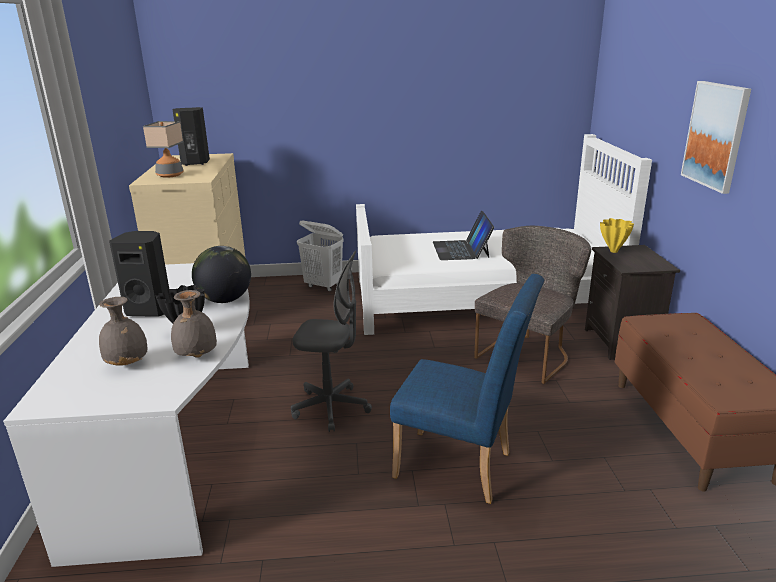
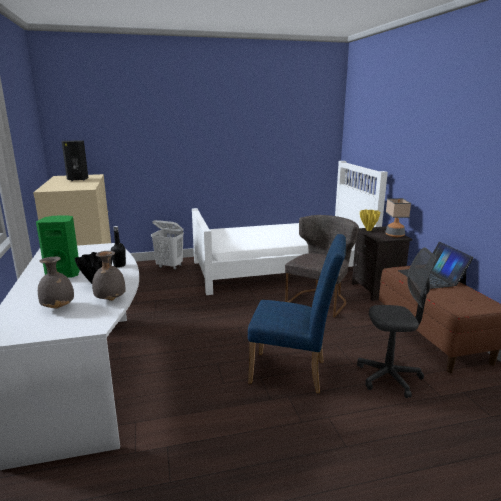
camera: 10 degrees left, 5 degrees down
(150, 310) = (64, 274): black speaker -> green speaker
(170, 175) = (62, 186): table lamp -> table lamp (394, 235)
(225, 300) = (119, 265): globe -> black bottle
(331, 408) = (194, 342): grey office chair -> grey office chair (389, 377)
(461, 250) = (267, 235): laptop -> laptop (431, 277)
(716, 135) = (430, 152): picture -> none

